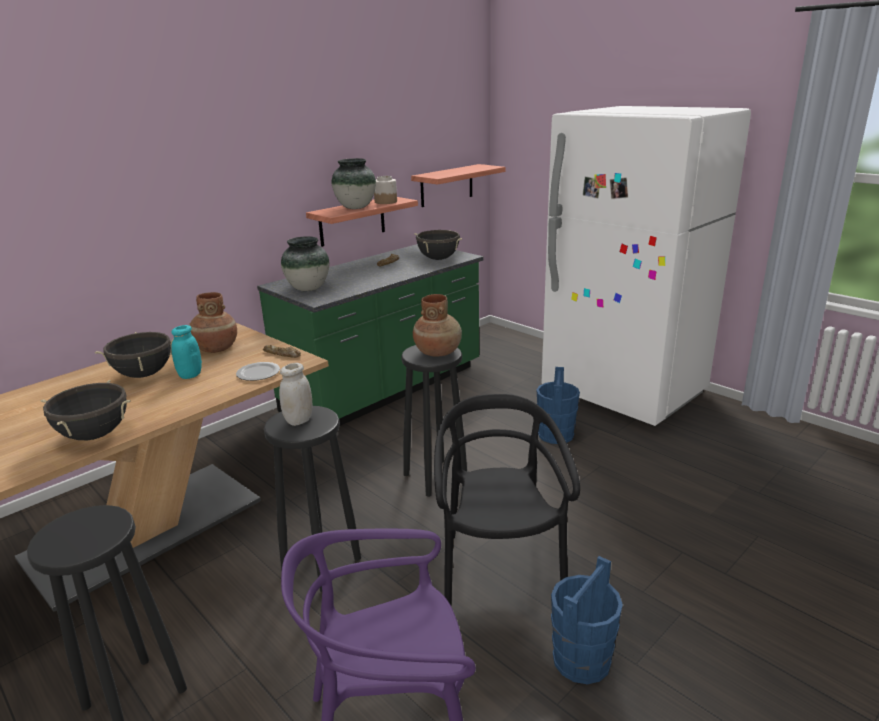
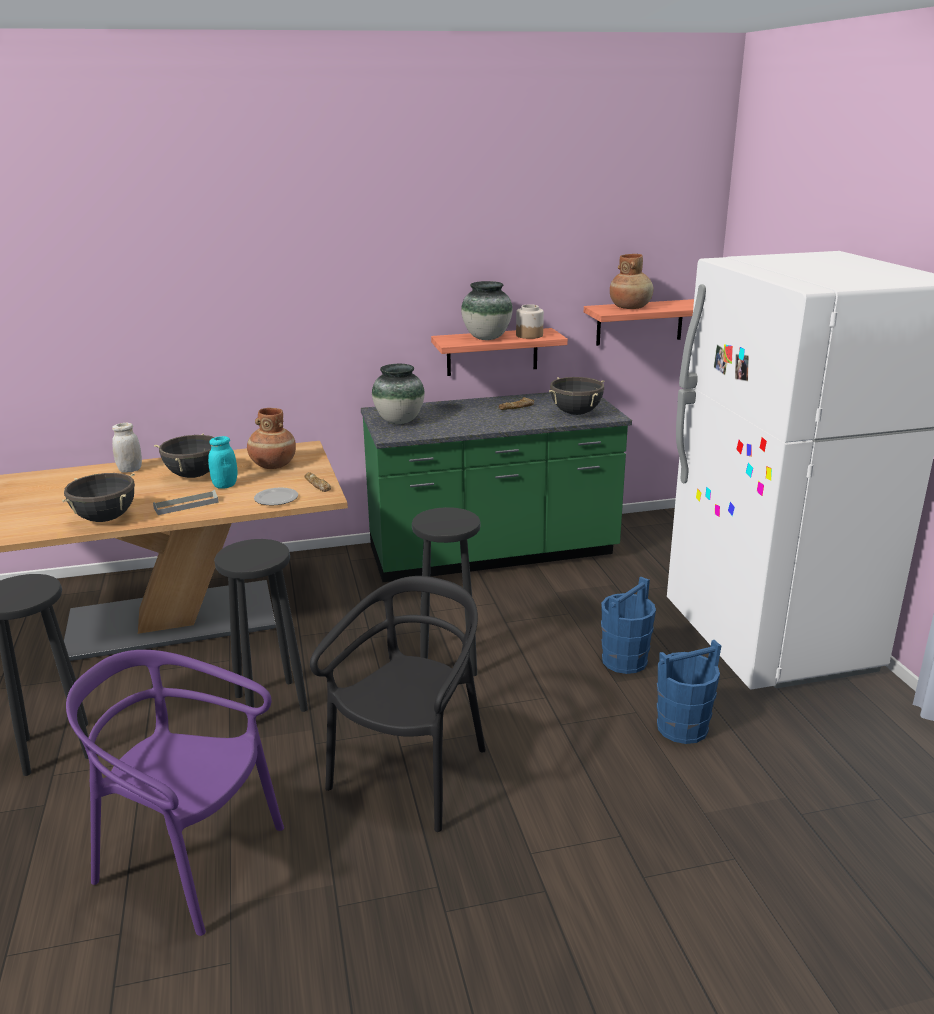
camera: 30 degrees right, 0 degrees up
(172, 400) = (186, 505): none -> grey tray
(299, 420) = (251, 552): white jar -> white jar (130, 470)
(438, 352) = (452, 521): brown vase -> brown vase (630, 308)
(582, 659) = (400, 882): blue bucket -> blue bucket (682, 727)

